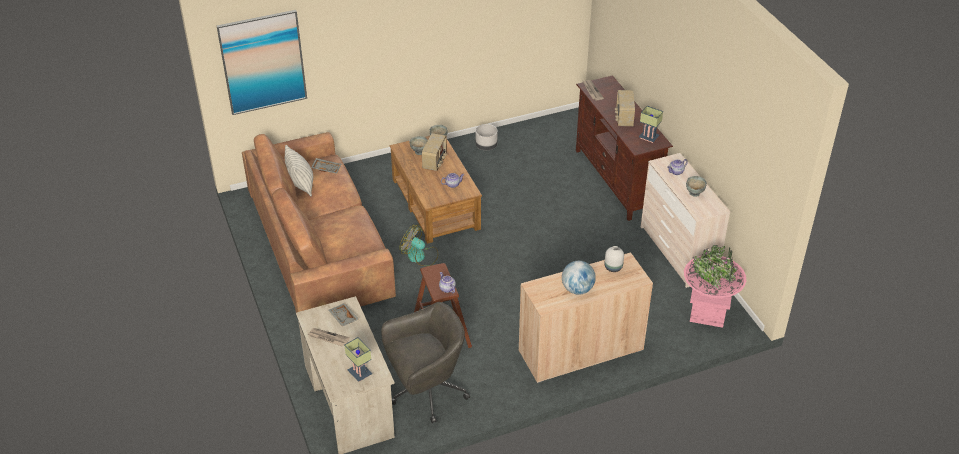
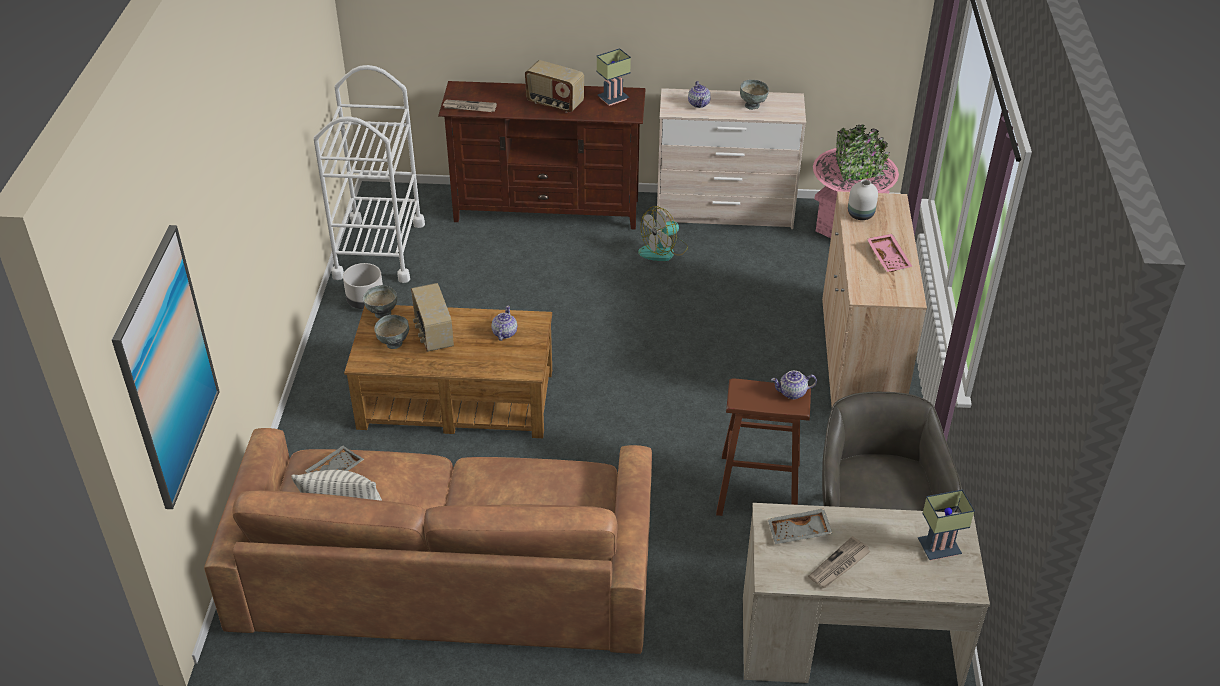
camera: 65 degrees left, 0 degrees up
(420, 256) = (568, 455): fan -> fan (663, 250)
(435, 161) = (433, 334): radio -> radio turned 150 degrees counterclockwise
(530, 134) = (379, 250): none -> white cart
(577, 289) = (889, 258): globe -> pink tray

